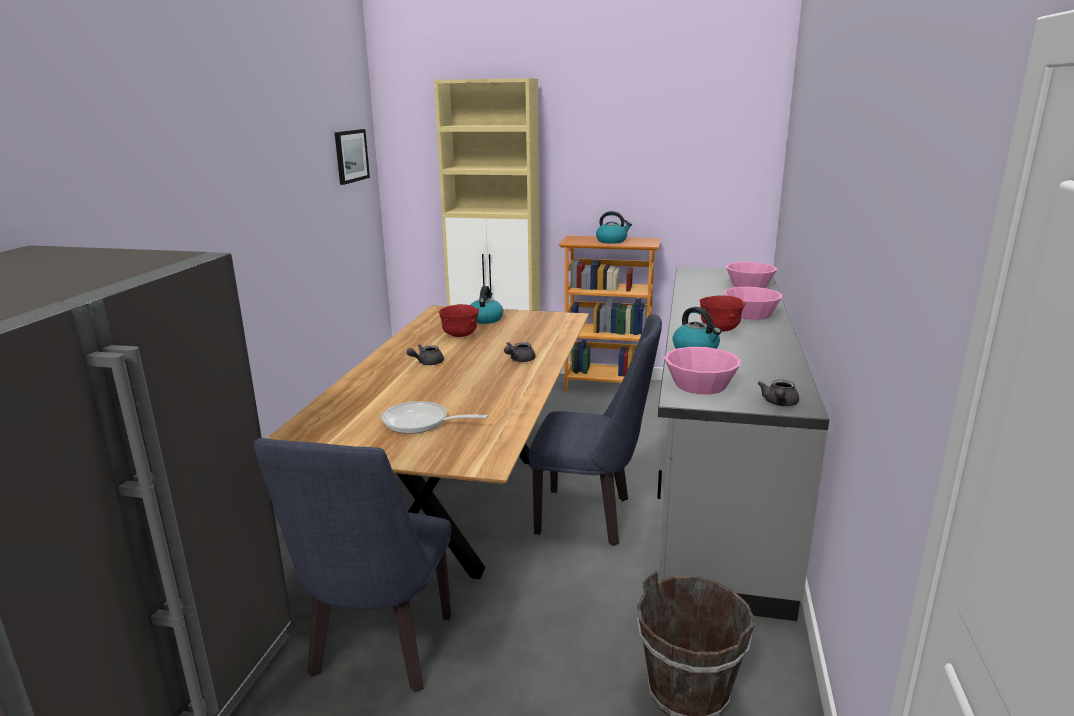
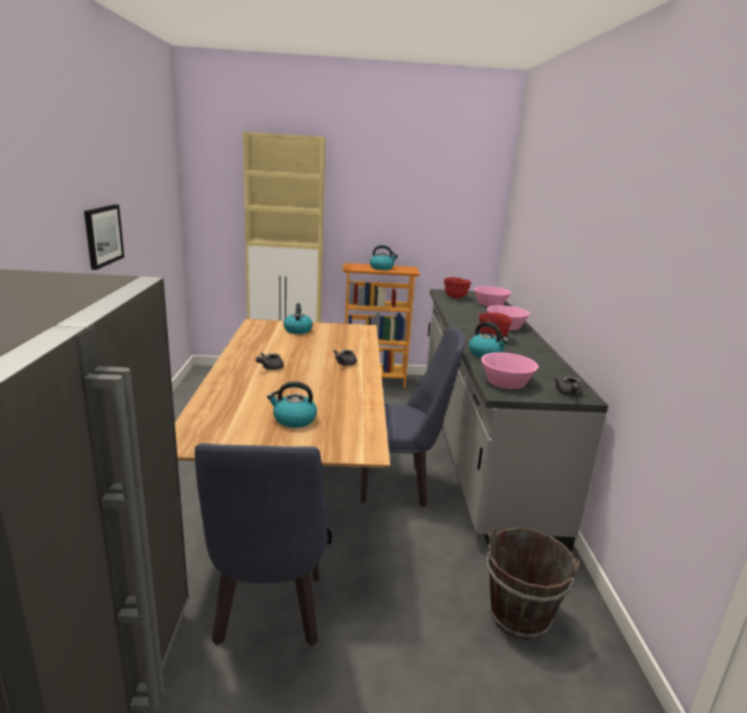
camera: 15 degrees left, 0 degrees up
(351, 156) = (166, 190): picture -> picture (103, 235)
(421, 423) = (294, 420): frying pan -> kettle
(460, 336) = (284, 344): red bowl -> red bowl (455, 297)

